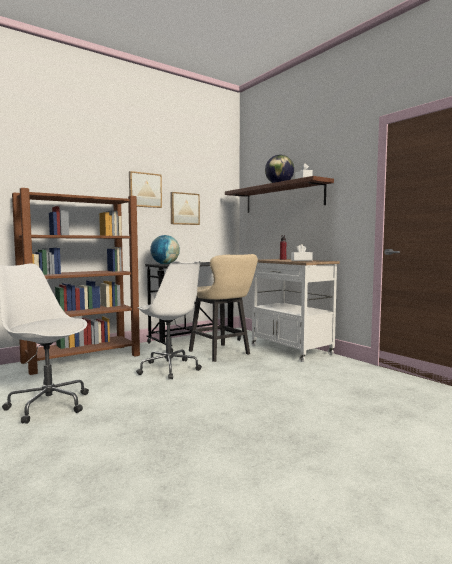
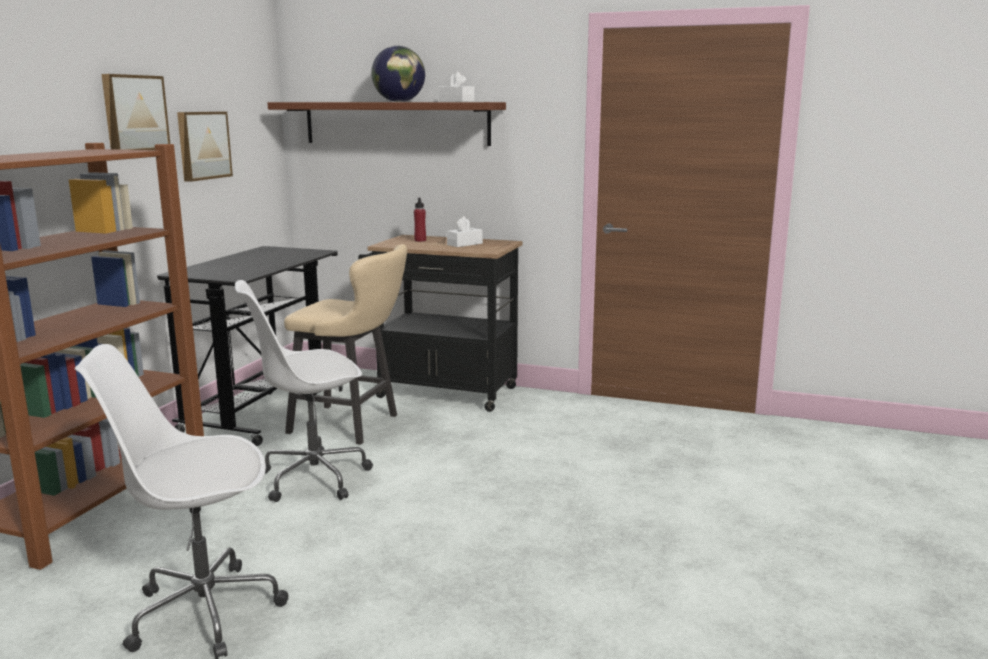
camera: 35 degrees left, 10 degrees up
(165, 264) = (207, 272): globe -> none
(170, 369) = (311, 479): white office chair -> white office chair turned 150 degrees clockwise
(289, 349) = (443, 392): white cart -> black cart

